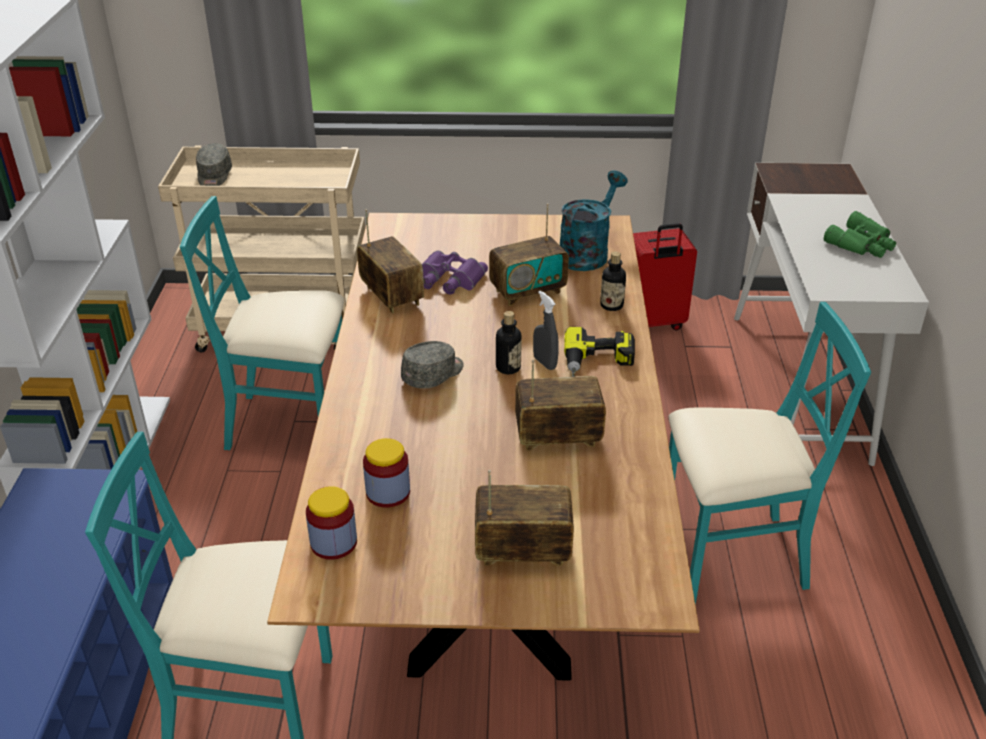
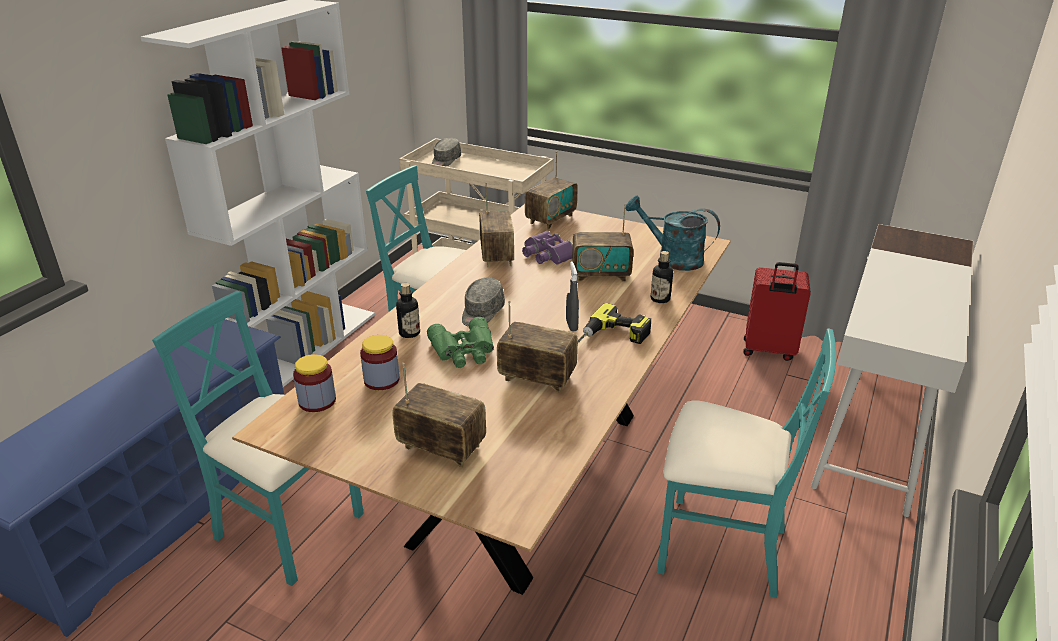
camera: 25 degrees right, 5 degrees down
(416, 232) = (550, 219): none -> radio
(434, 374) = (482, 313): grey cap -> grey cap turned 135 degrees clockwise
(508, 368) = (540, 322): bottle -> bottle (409, 333)
(587, 253) = (672, 259): turquoise watering can -> turquoise watering can turned 120 degrees counterclockwise
(862, 244) = (932, 303): green binoculars -> green binoculars (464, 351)

